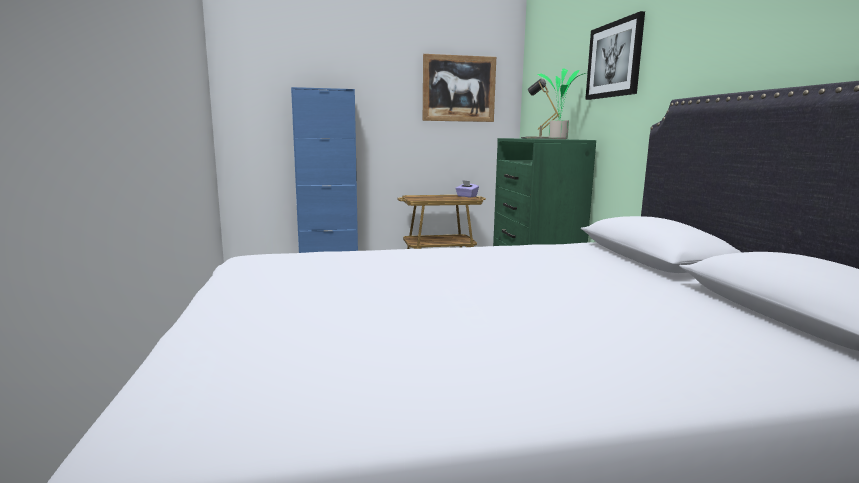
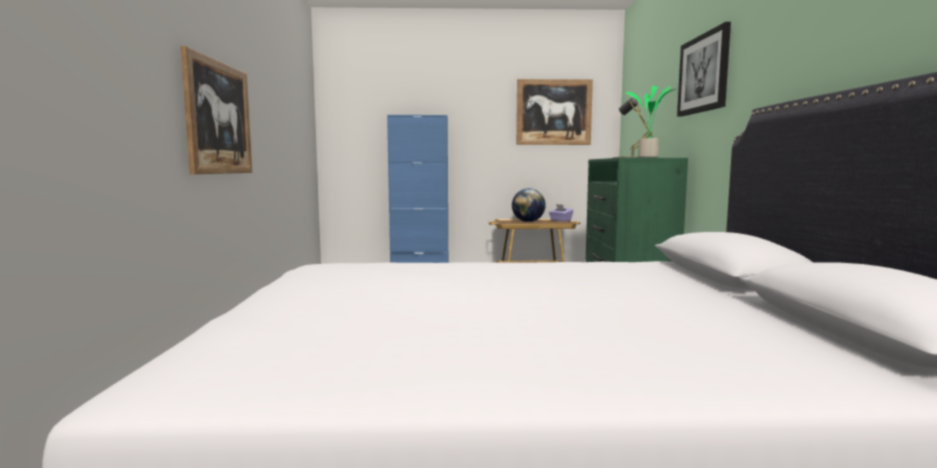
camera: 10 degrees right, 5 degrees down
(118, 93) = (219, 118): none -> picture
(436, 198) = (528, 222): none -> globe

